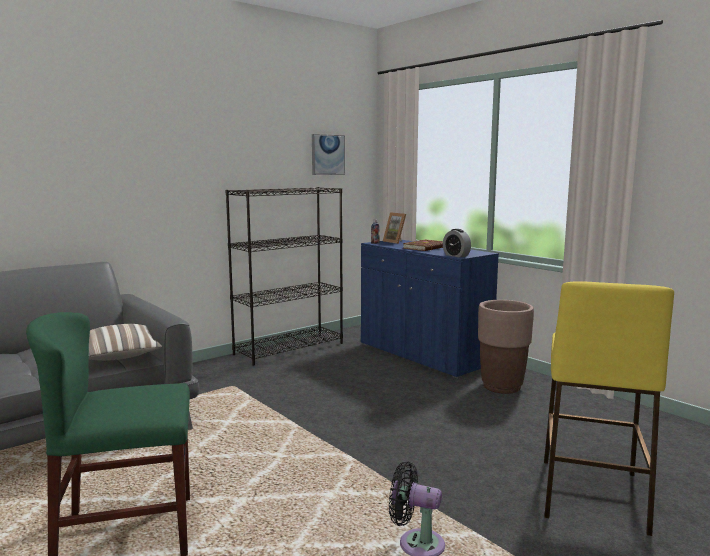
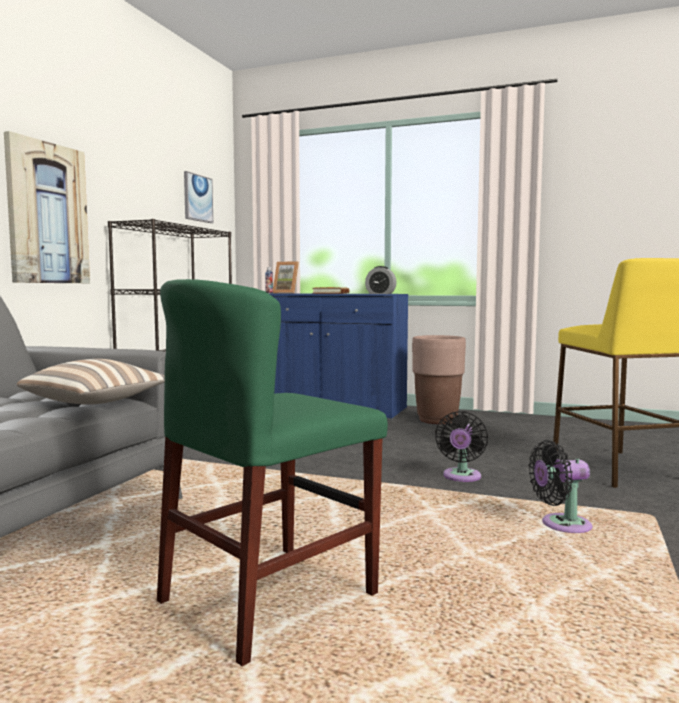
camera: 30 degrees left, 5 degrees down
(170, 192) = (47, 213): none -> picture
(416, 463) = (461, 477): none -> black fan

